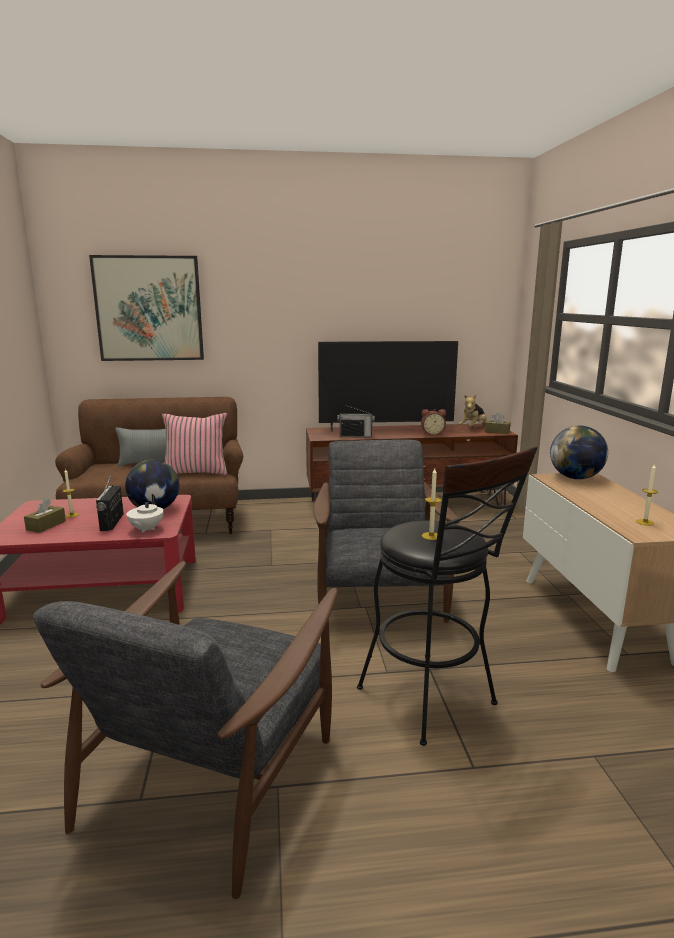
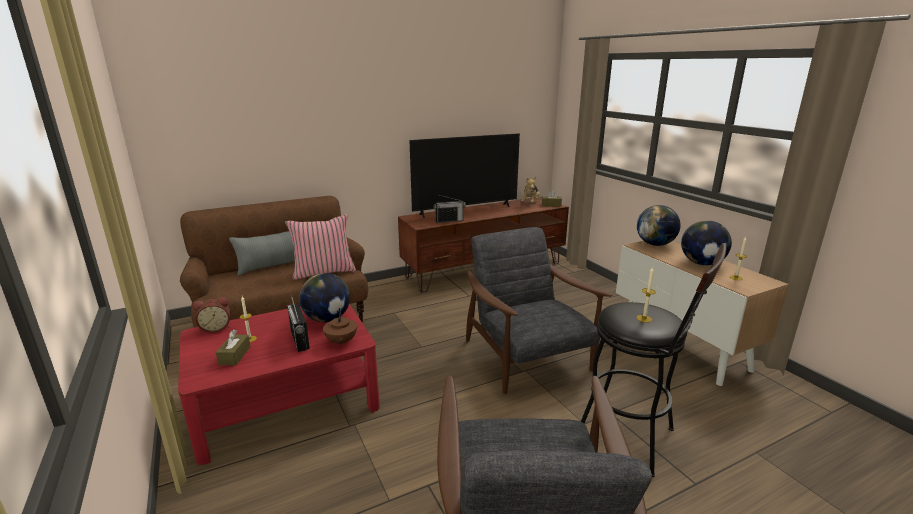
camera: 20 degrees left, 5 degrees up
(146, 529) = (341, 342): white teapot -> brown teapot
(149, 309) = (246, 116): picture -> none
(432, 434) = (506, 212): alarm clock -> alarm clock (216, 328)
(615, 503) = (701, 263): none -> globe

